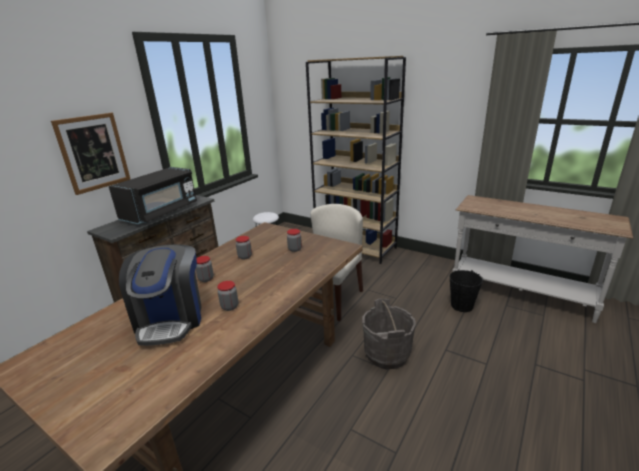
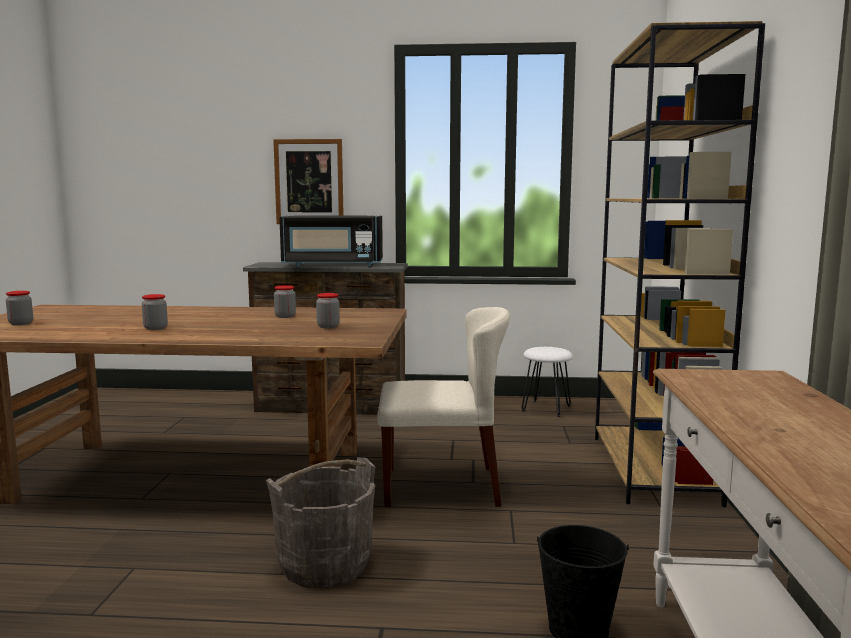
camera: 60 degrees right, 15 degrees down
(171, 319) = (125, 319): coffee machine -> none
(206, 279) = (216, 315): jar -> jar (21, 323)

